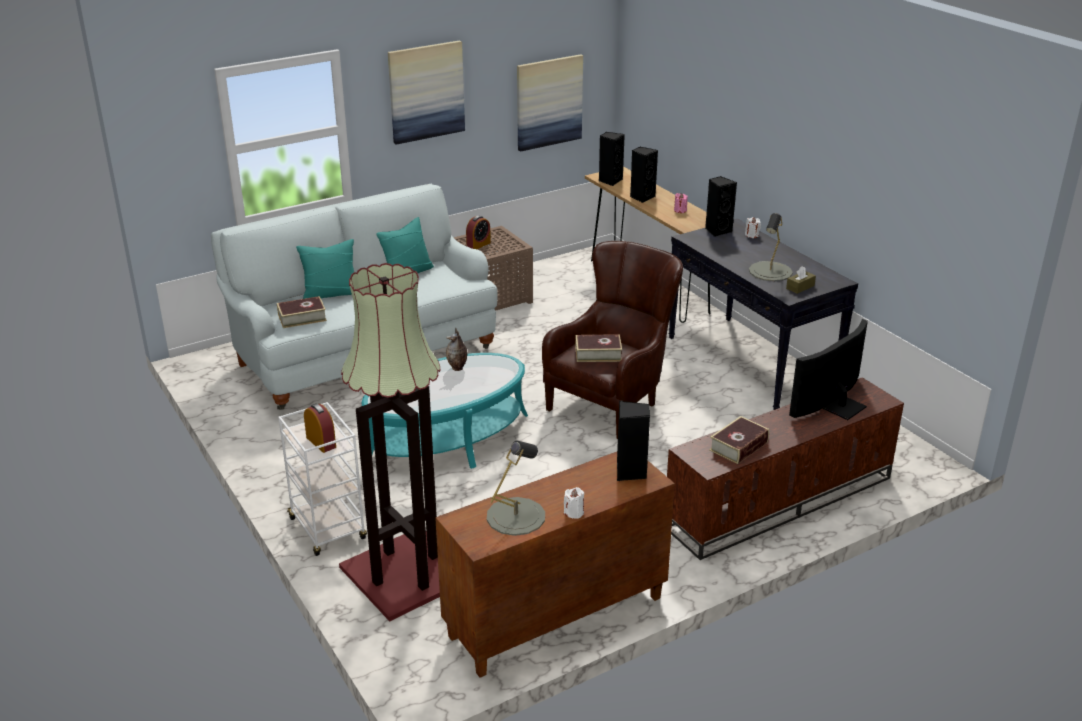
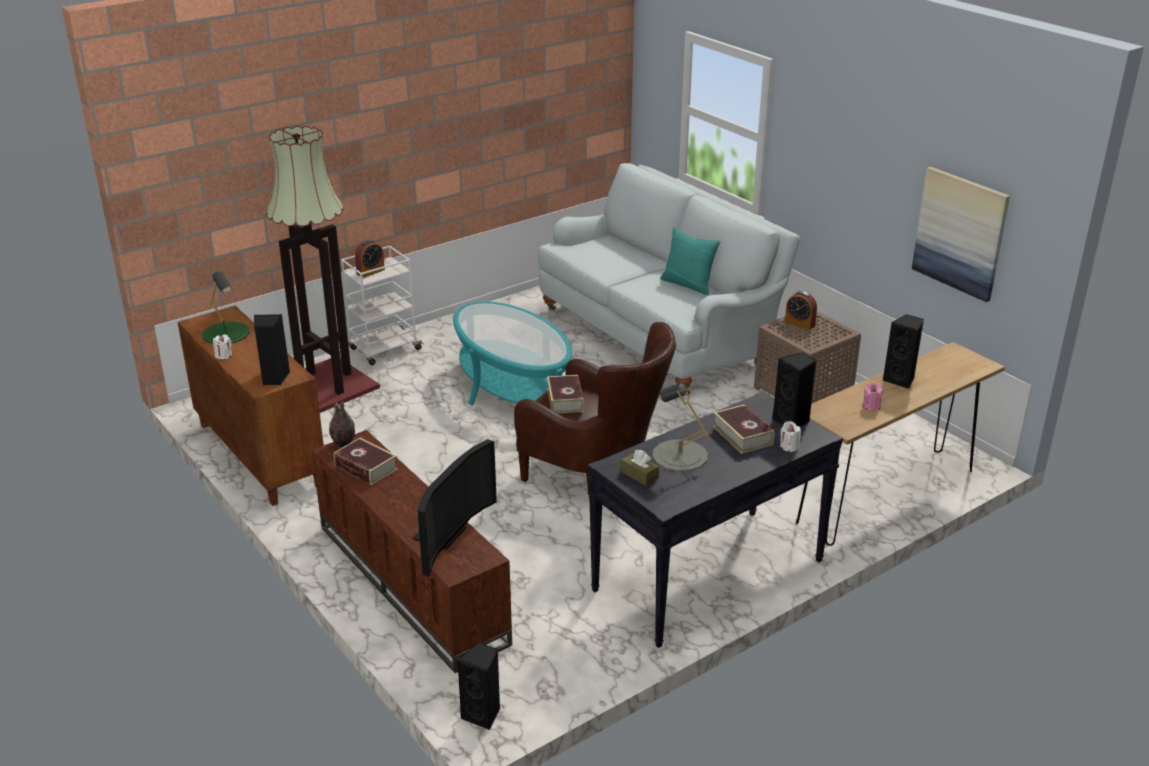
camera: 85 degrees right, 0 degrees up
(302, 317) = (584, 249): book -> book (742, 435)
(331, 294) = (636, 256): turquoise pillow -> none
(426, 91) = (836, 143): picture -> none
(457, 368) = (538, 336): vase -> vase (343, 445)
(516, 516) = (226, 333): grey table lamp -> green table lamp
(610, 181) = (944, 358): black speaker -> black speaker (483, 715)
(837, 404) = (445, 536): television -> television turned 75 degrees clockwise

